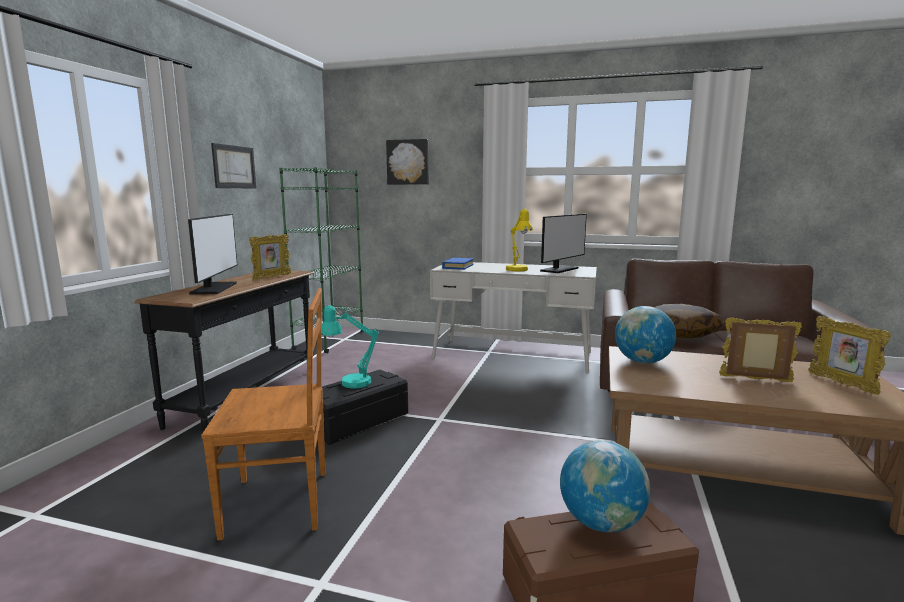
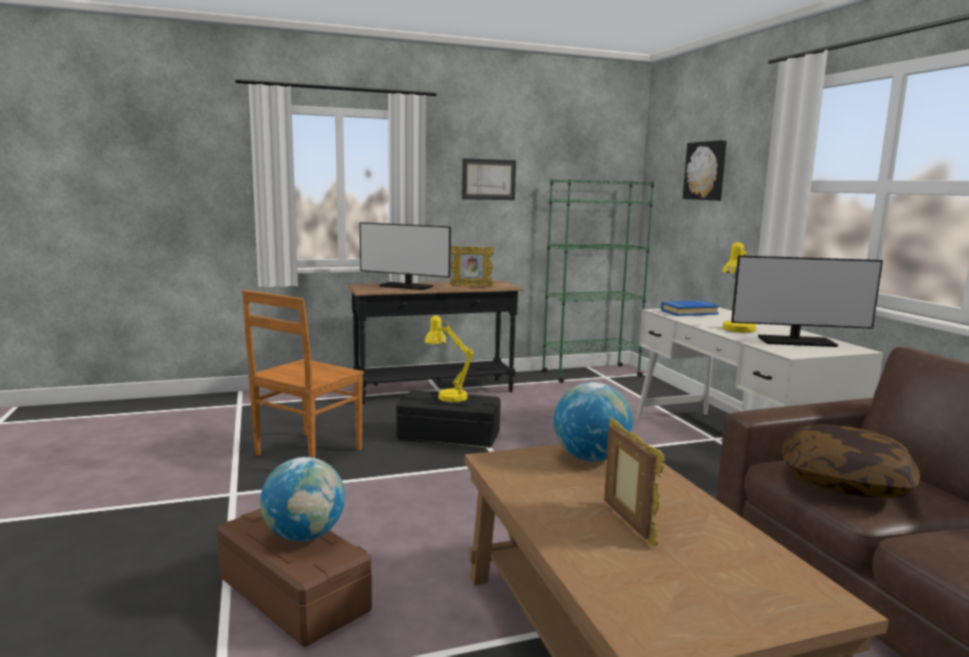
camera: 55 degrees right, 0 degrees up
(214, 288) = (406, 286): monitor -> monitor turned 60 degrees clockwise
(281, 503) = (306, 453): brown chair -> brown chair turned 75 degrees clockwise
(349, 384) = (447, 396): turquoise table lamp -> yellow table lamp
(842, 384) = (718, 589): picture frame -> none

